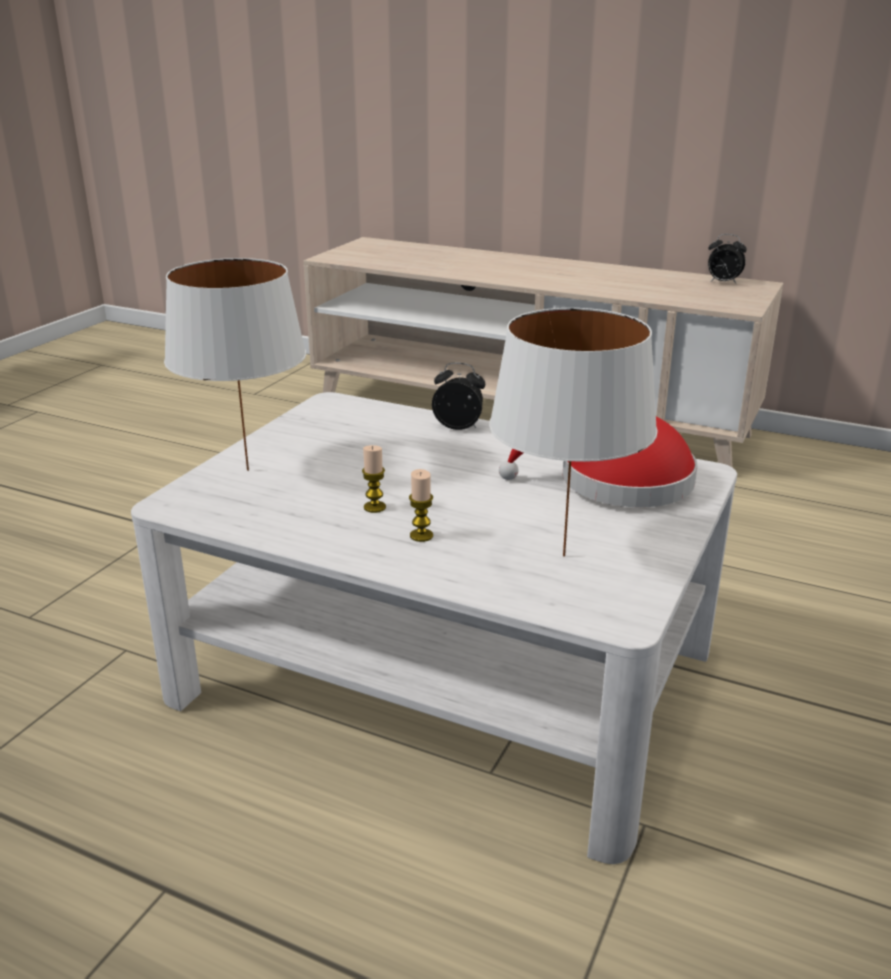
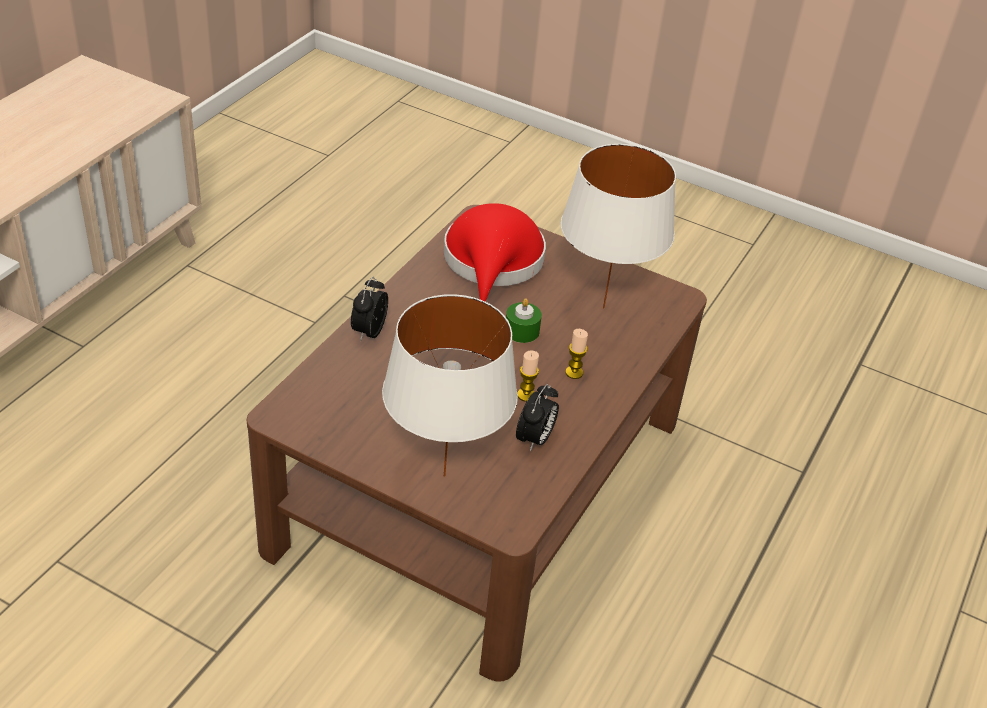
camera: 90 degrees left, 15 degrees up
(444, 673) = (481, 482): white coffee table -> brown coffee table
(490, 502) = (522, 331): none -> green candle
(722, 283) = (64, 87): alarm clock -> alarm clock (535, 439)

